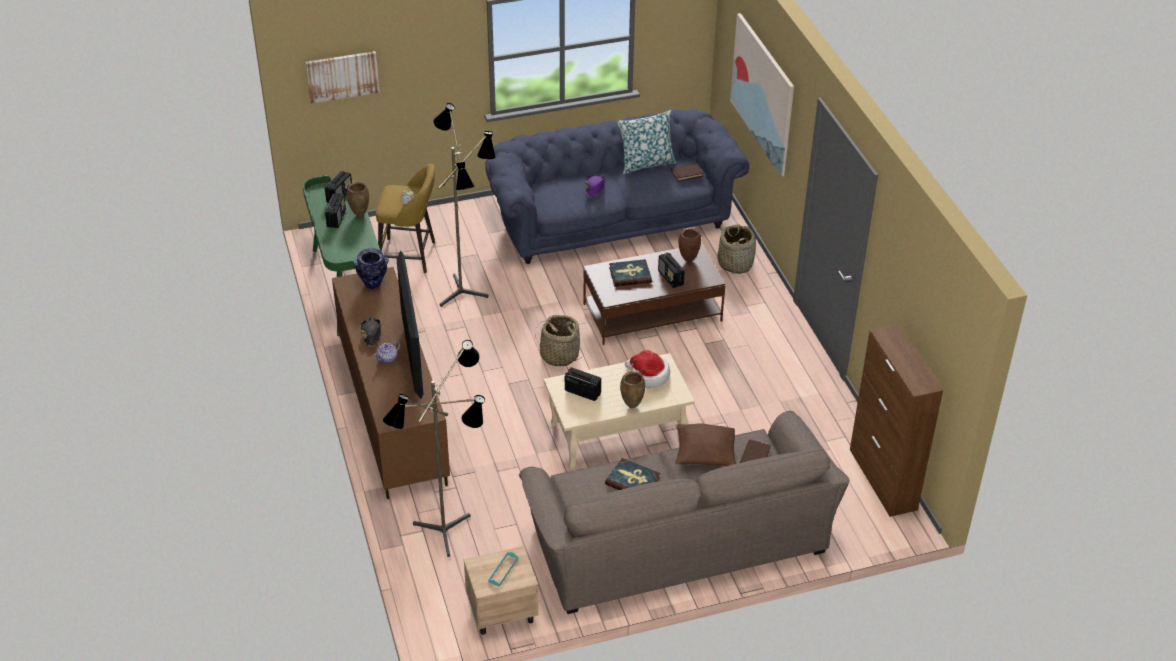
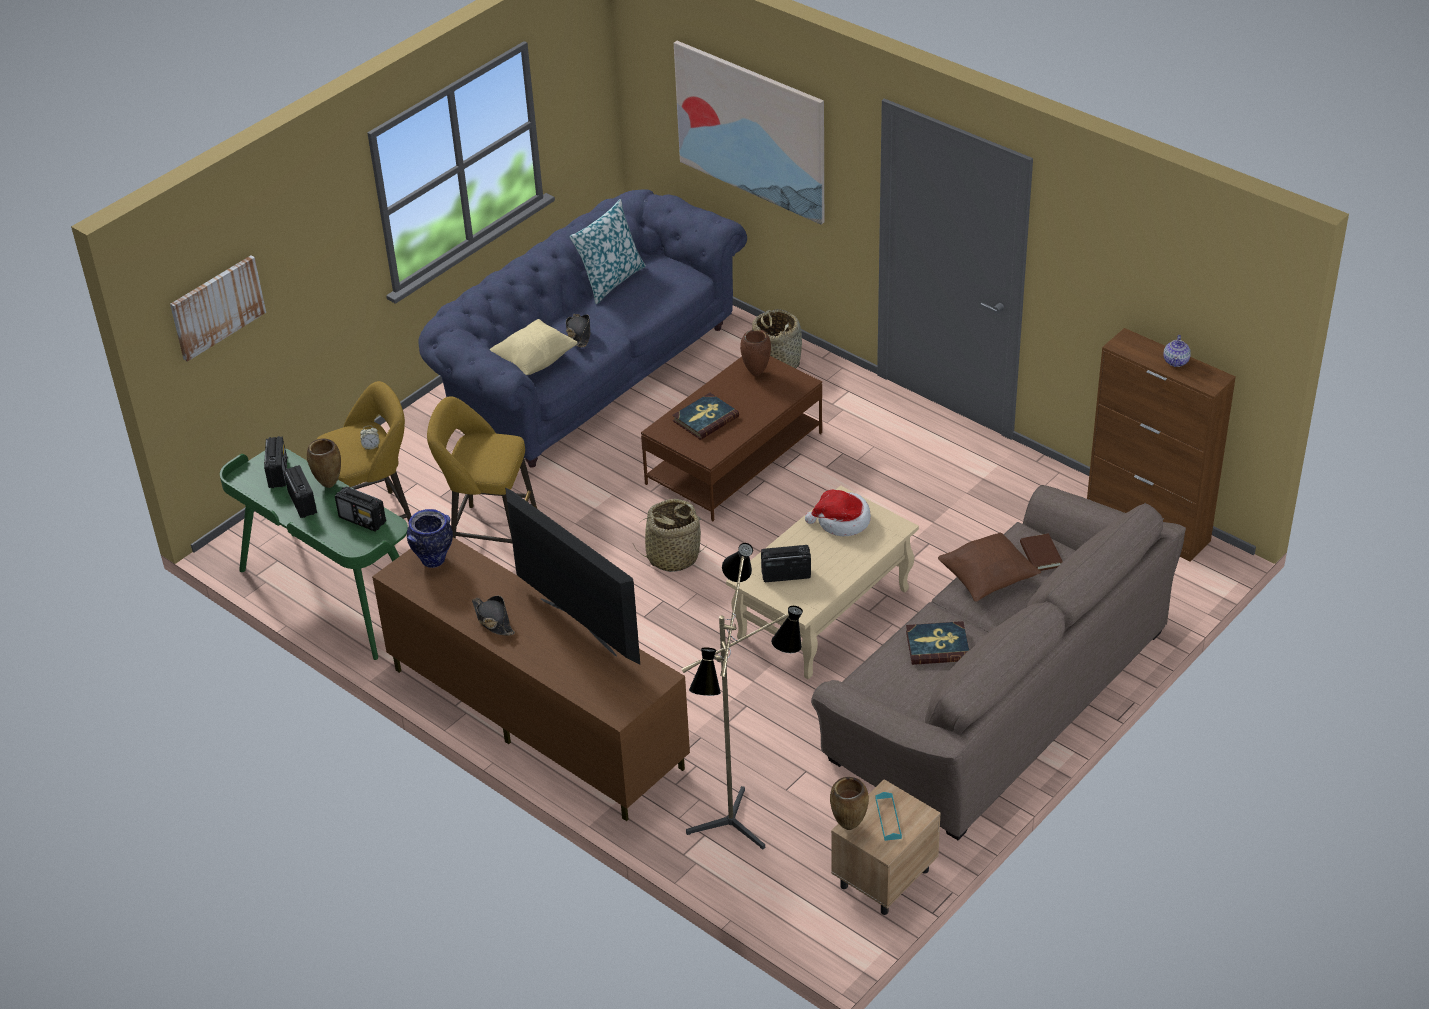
camera: 30 degrees left, 0 degrees up
(388, 358) = (542, 639): teapot -> teapot (1176, 361)
(466, 291) = (488, 533): floor lamp -> yellow stool
(553, 194) = (534, 361): none -> beige pillow
(595, 188) = (579, 334): purple hat -> black hat
(631, 406) = (856, 564): brown vase -> brown vase (848, 827)
(670, 278) = (755, 402): radio -> radio (363, 520)
(687, 173) = (671, 273): brown book -> none

